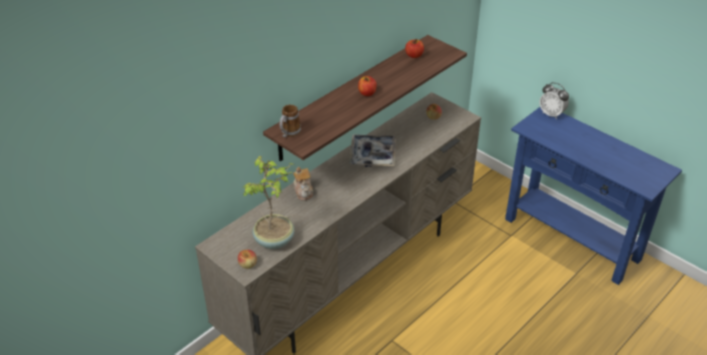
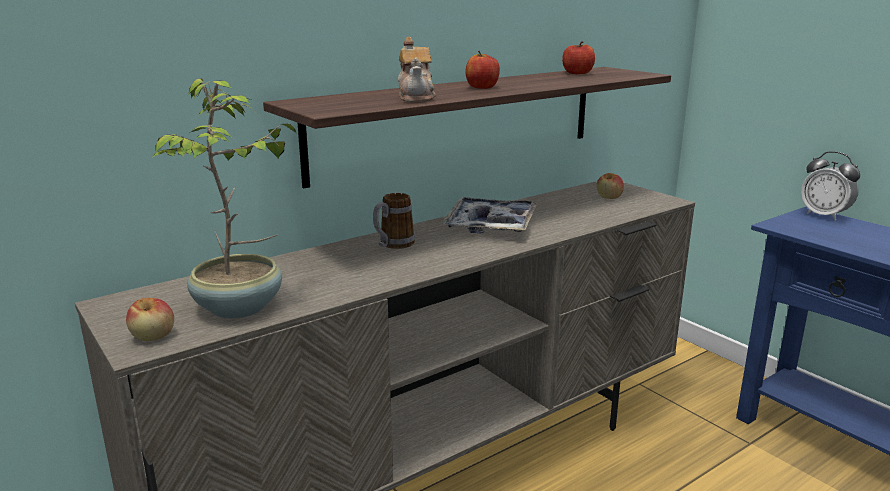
camera: 10 degrees right, 20 degrees down
(289, 133) = (309, 103): mug -> mug (392, 245)
(303, 191) = (342, 253): teapot -> teapot (416, 98)

